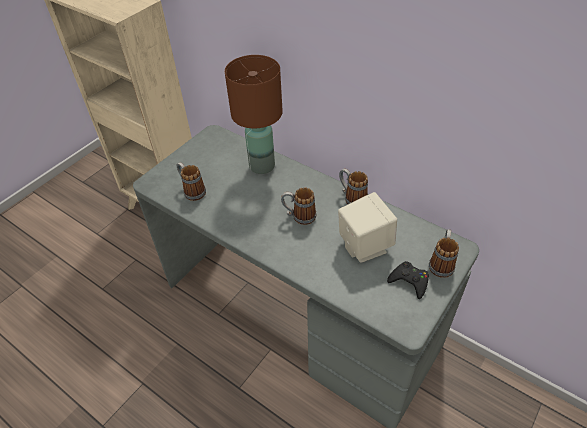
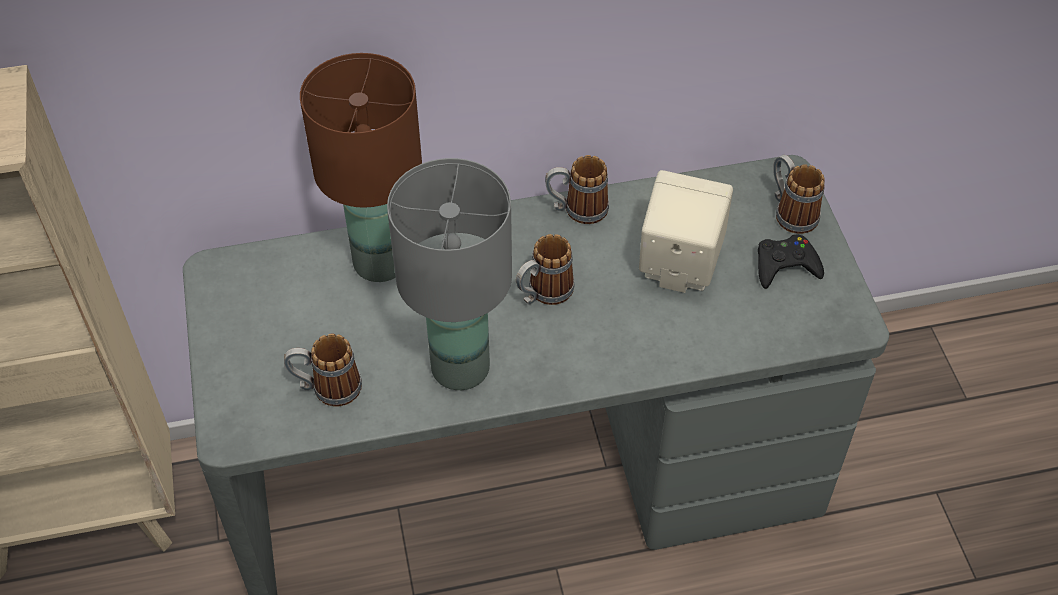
camera: 50 degrees left, 5 degrees up
(238, 217) = (459, 366): none -> grey table lamp

